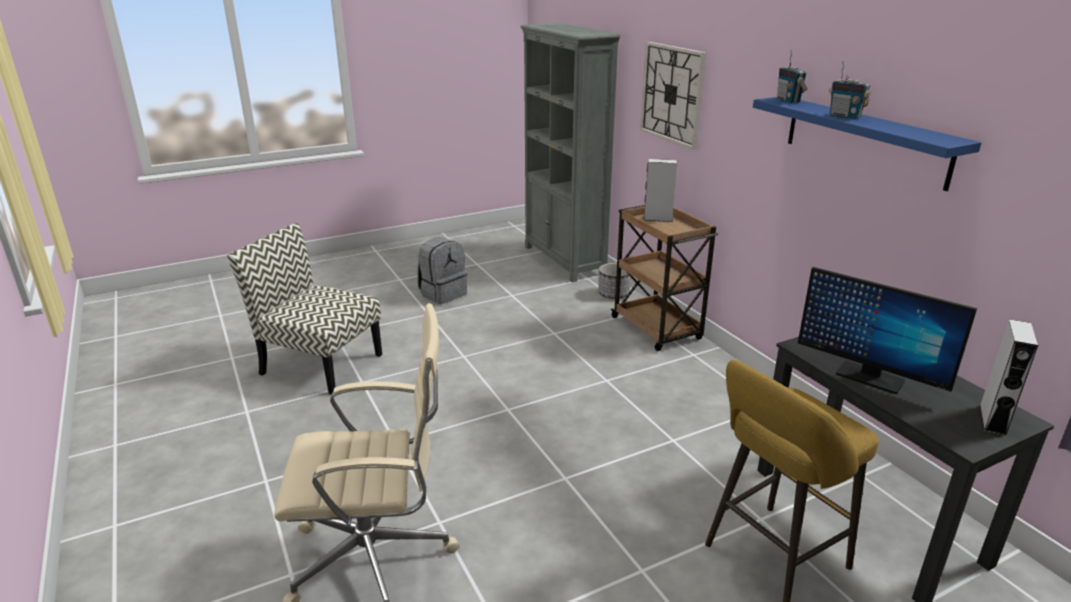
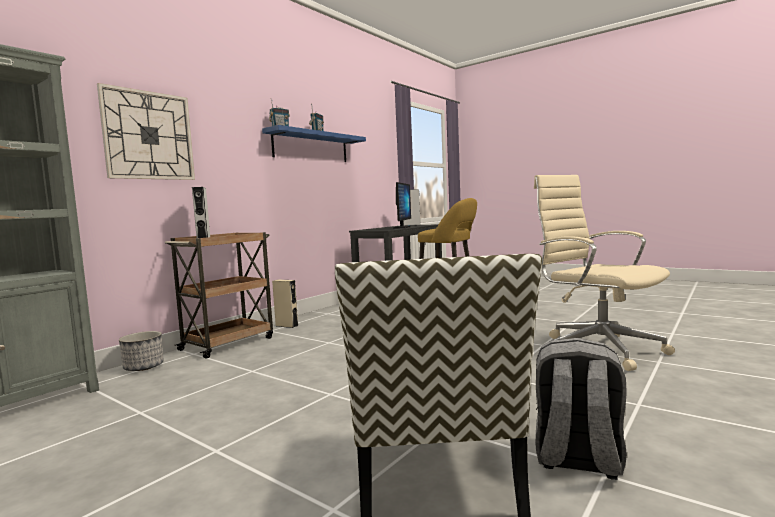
camera: 115 degrees left, 20 degrees down
(442, 293) = (124, 465): grey backpack -> grey backpack (577, 459)
(711, 367) = (286, 325): none -> beige speaker

